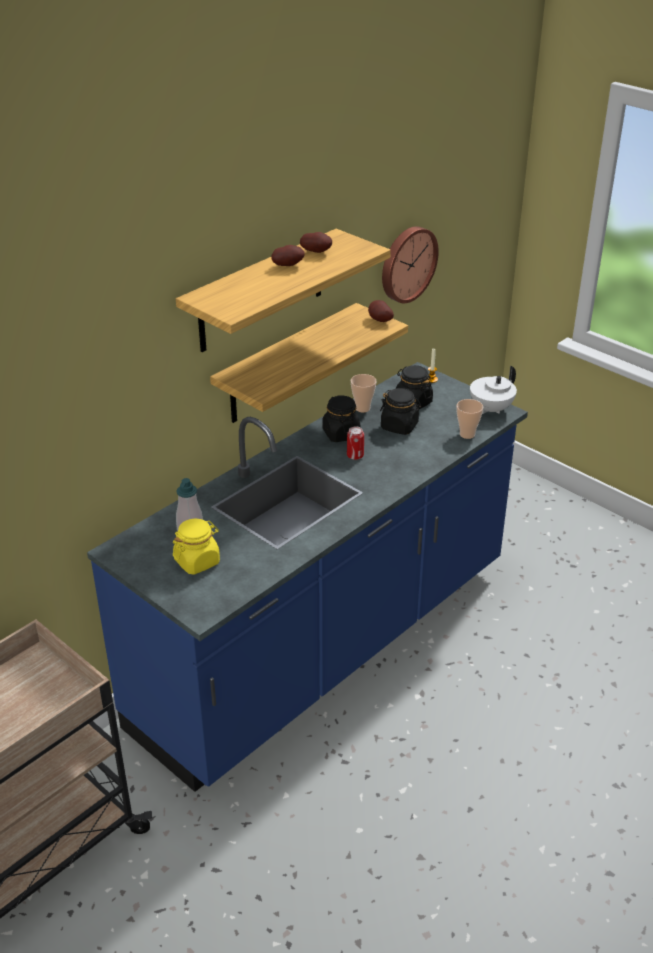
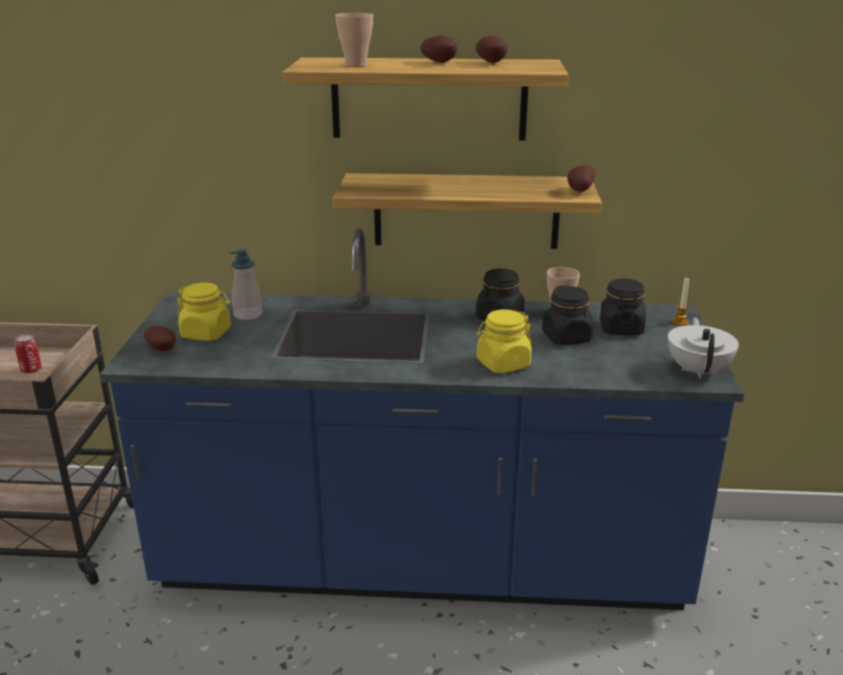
camera: 50 degrees right, 10 degrees down
(198, 591) = (163, 350): none -> potato
(355, 456) = (476, 336): can -> can (31, 370)
(402, 465) = (503, 364): none -> yellow jar
(407, 263) = (692, 158): wall clock -> none
(467, 434) = (625, 376): cup -> cup (356, 65)
(490, 409) = (698, 370): white teapot -> white teapot turned 90 degrees clockwise

